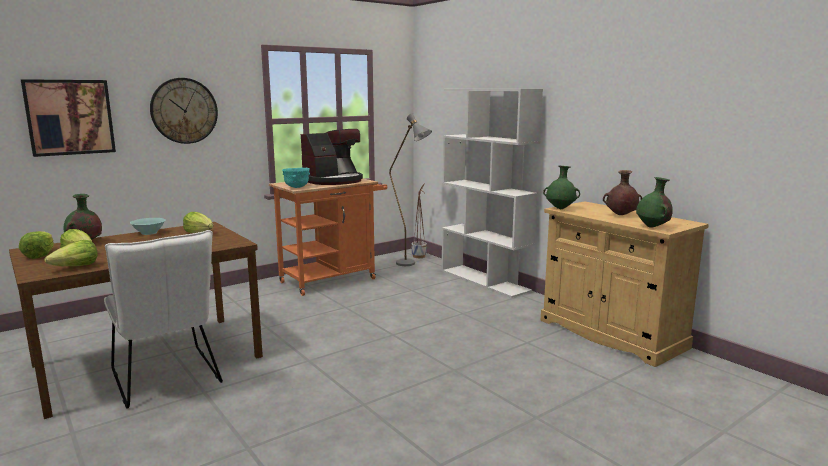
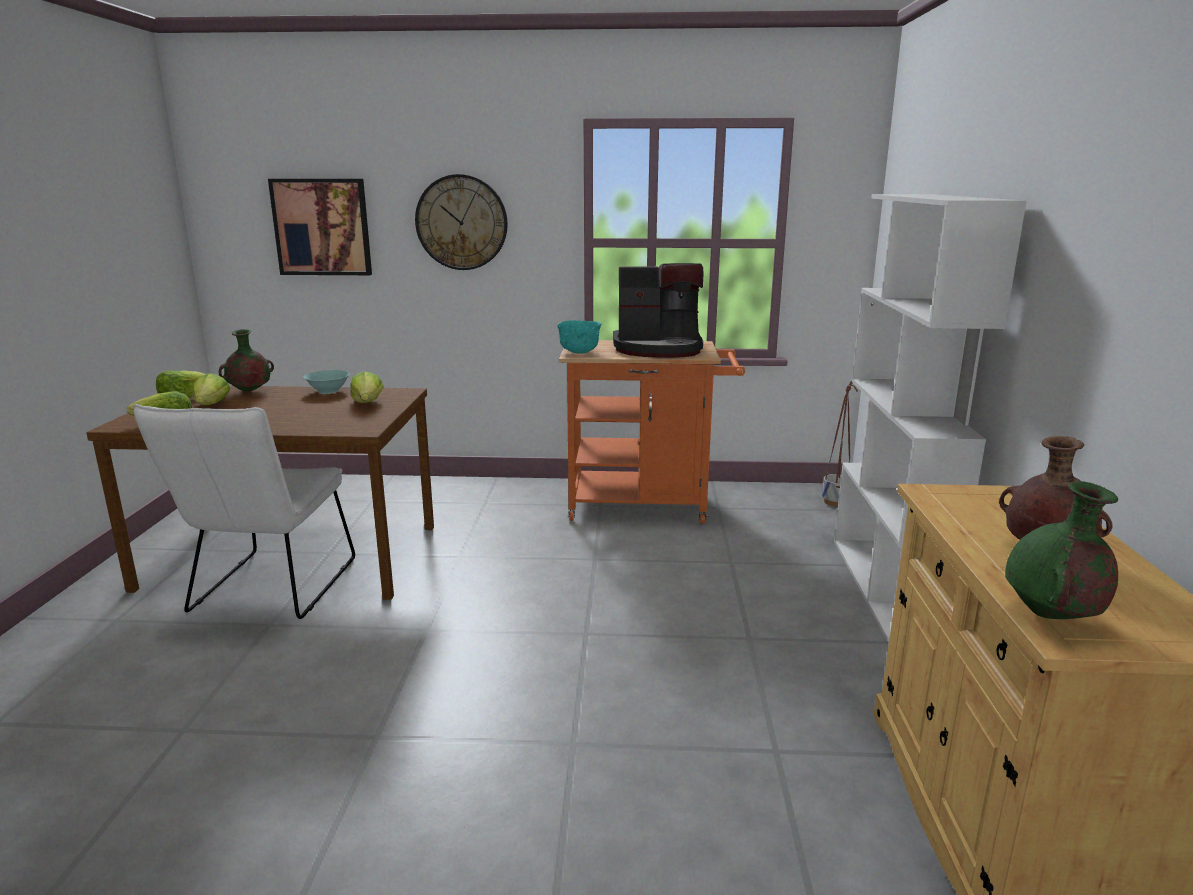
camera: 40 degrees right, 5 degrees up
(411, 264) = (799, 514): grey floor lamp -> none
(561, 208) = (935, 493): green vase -> none

